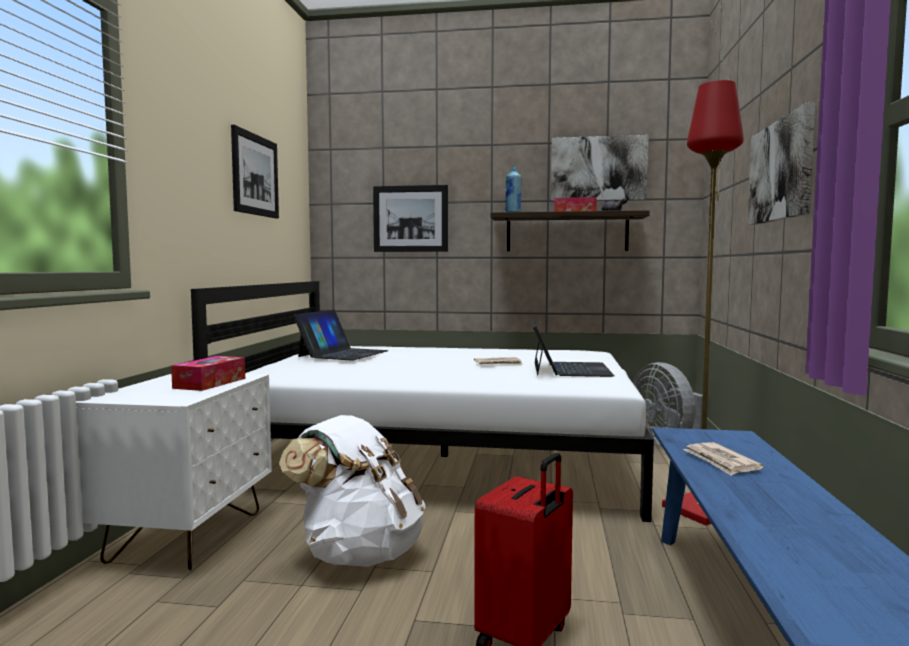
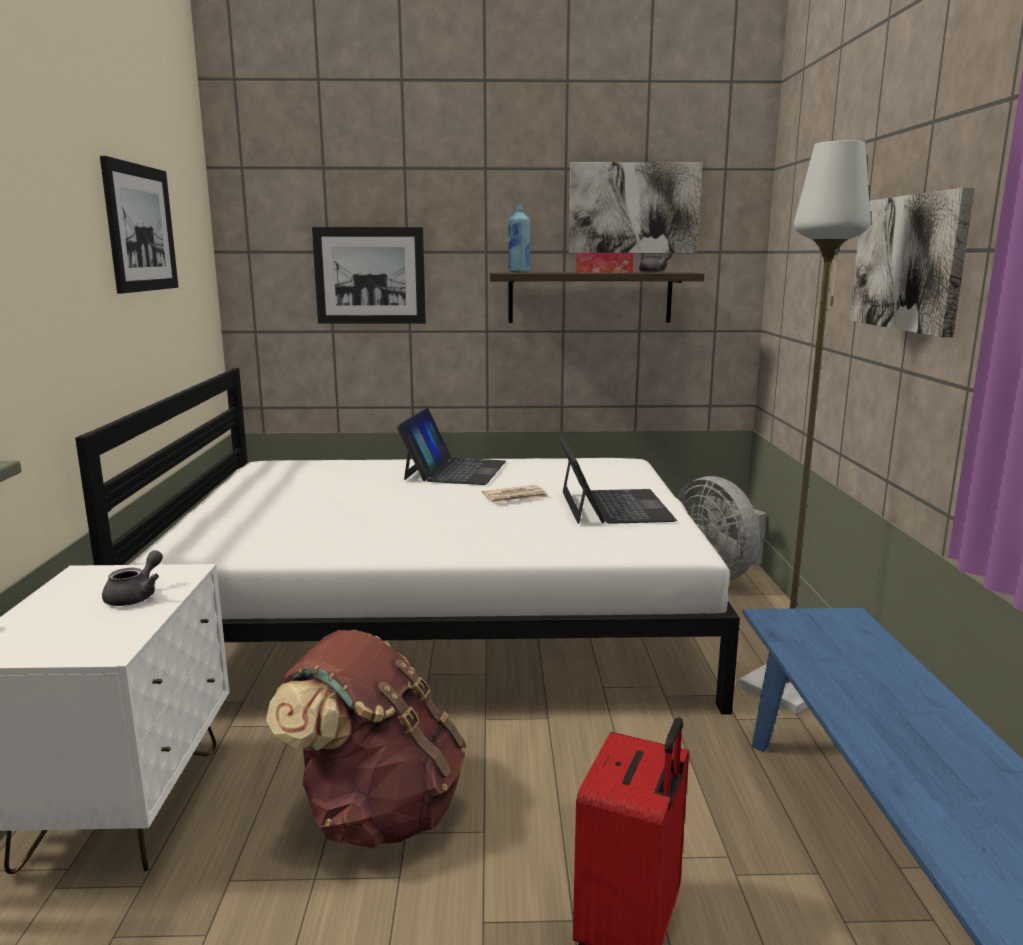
camera: 10 degrees left, 10 degrees up
(210, 383) = (136, 596): tissue box -> grey teapot
(343, 354) = (293, 485): laptop -> laptop (454, 470)
(358, 554) = (377, 812): white backpack -> brown backpack
(702, 510) = (786, 689): red floor lamp -> grey floor lamp
(721, 462) = (849, 677): newspaper -> none

